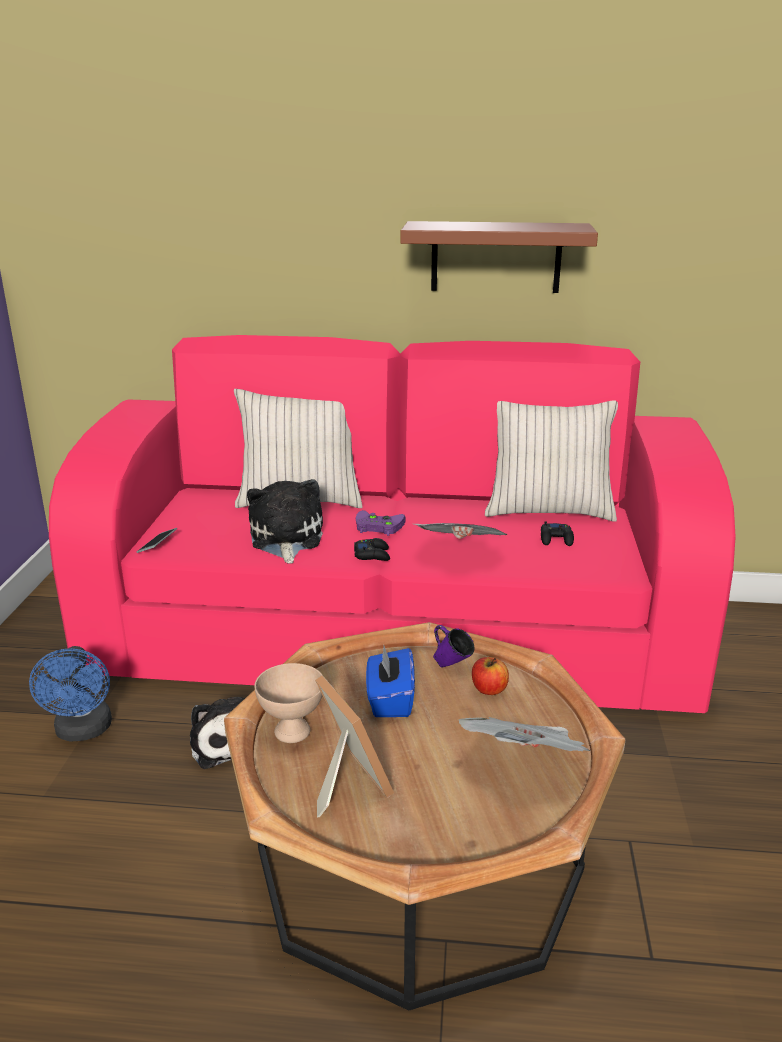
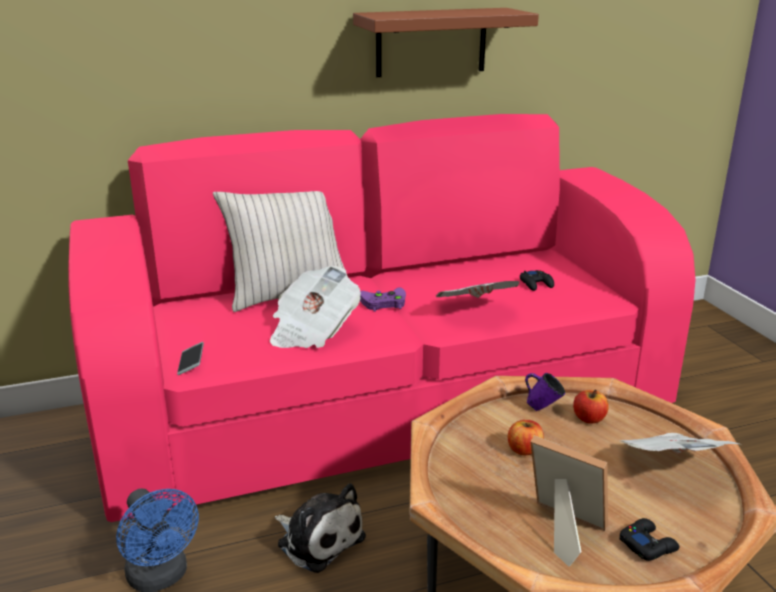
camera: 25 degrees left, 0 degrees up
(285, 539) = (312, 331): plush toy -> newspaper
(291, 731) = (471, 501): beige bowl -> none
(372, 555) = (405, 328): black game controller -> black game controller (647, 545)
(390, 700) = (524, 450): blue tissue box -> apple
(548, 510) = (505, 262): beige pillow -> none

